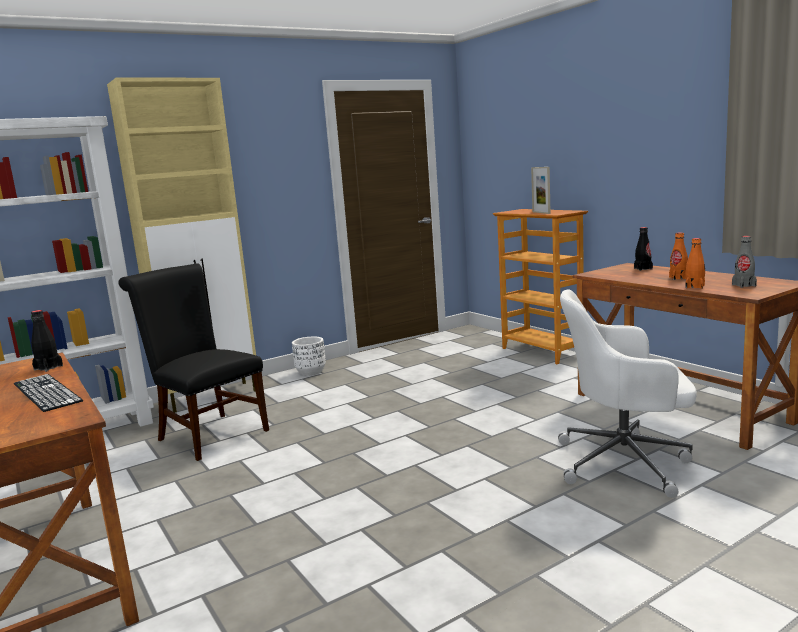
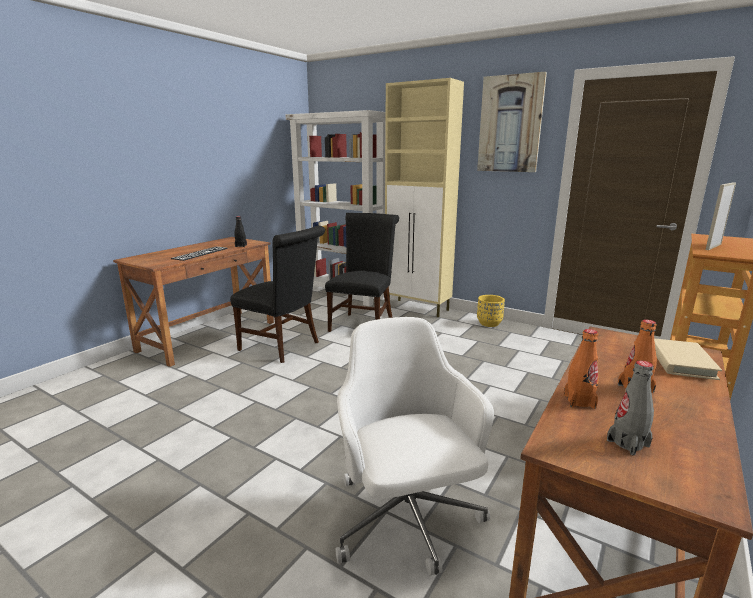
camera: 65 degrees right, 5 degrees up
(205, 499) = (283, 347): none -> black chair
(270, 136) = (510, 124): none -> picture
(311, 372) = (489, 323): white planter -> yellow planter
(643, 269) = (681, 362): black bottle -> beige book

